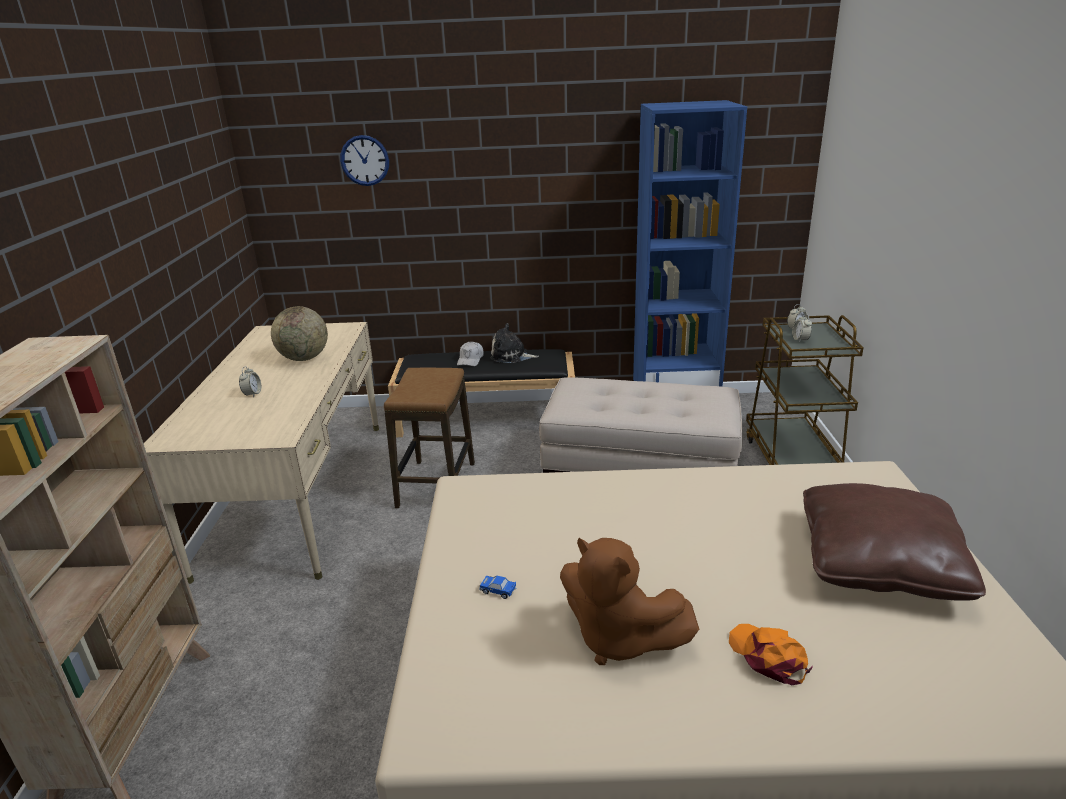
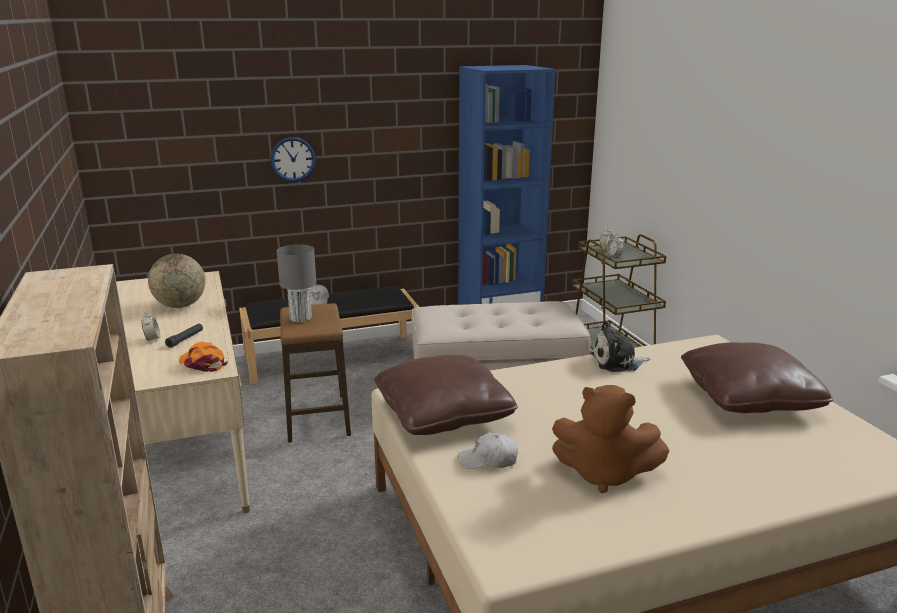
camera: 20 degrees left, 5 degrees down
(280, 397) = (185, 339): none -> black flashlight
(365, 160) = (208, 115): wall clock -> wall clock (293, 159)
(416, 382) = (300, 318): none -> grey table lamp
(489, 520) = (443, 414): none -> brown pillow
(498, 591) = (488, 460): toy car -> white cap
(511, 356) = (354, 296): plush toy -> plush toy (617, 362)
(768, 657) = (714, 466): orange cap -> orange cap (202, 363)

